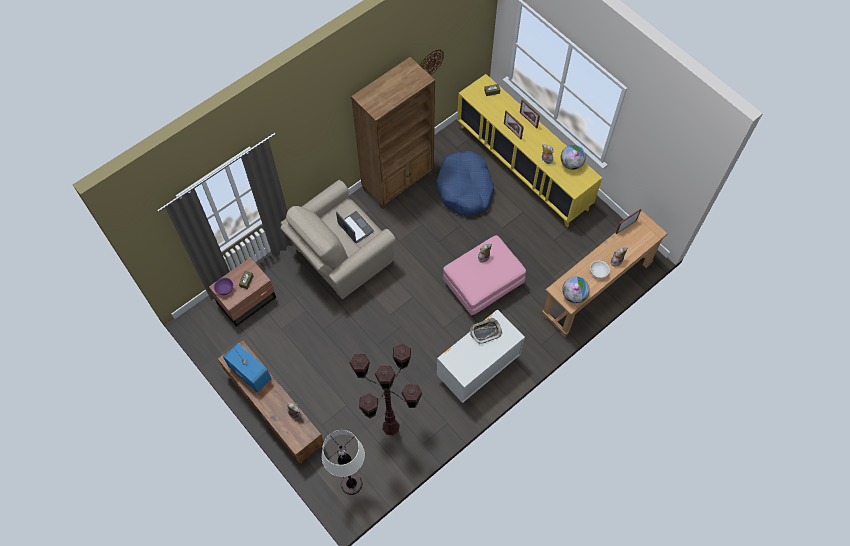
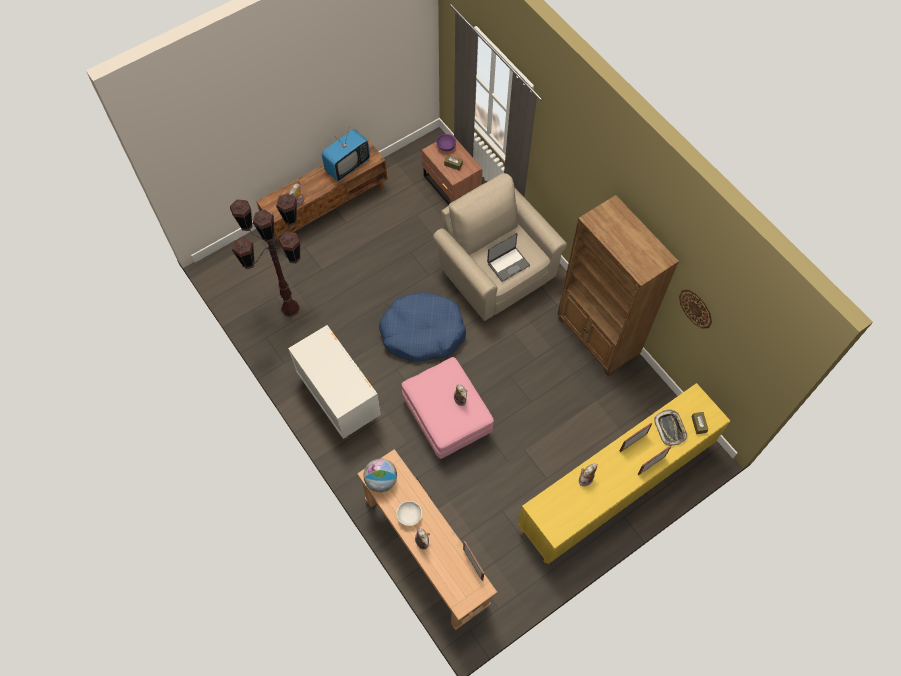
camera: 95 degrees right, 0 degrees up
(351, 484) = (238, 269): white floor lamp -> none
(465, 189) = (583, 412): blue dog bed -> blue dog bed (422, 332)
(485, 331) = (350, 377): tray -> tray (670, 428)
(571, 164) = (577, 510): globe -> none

